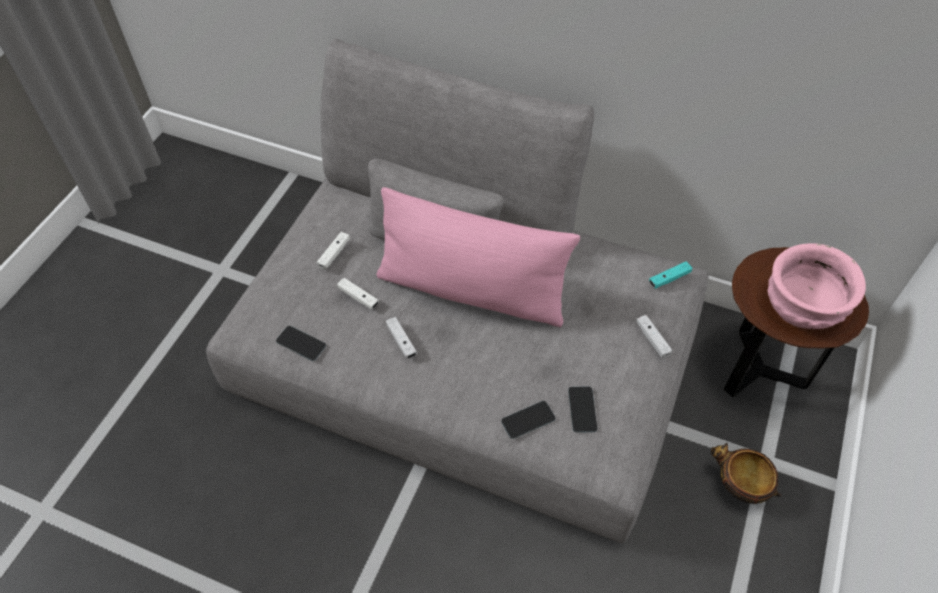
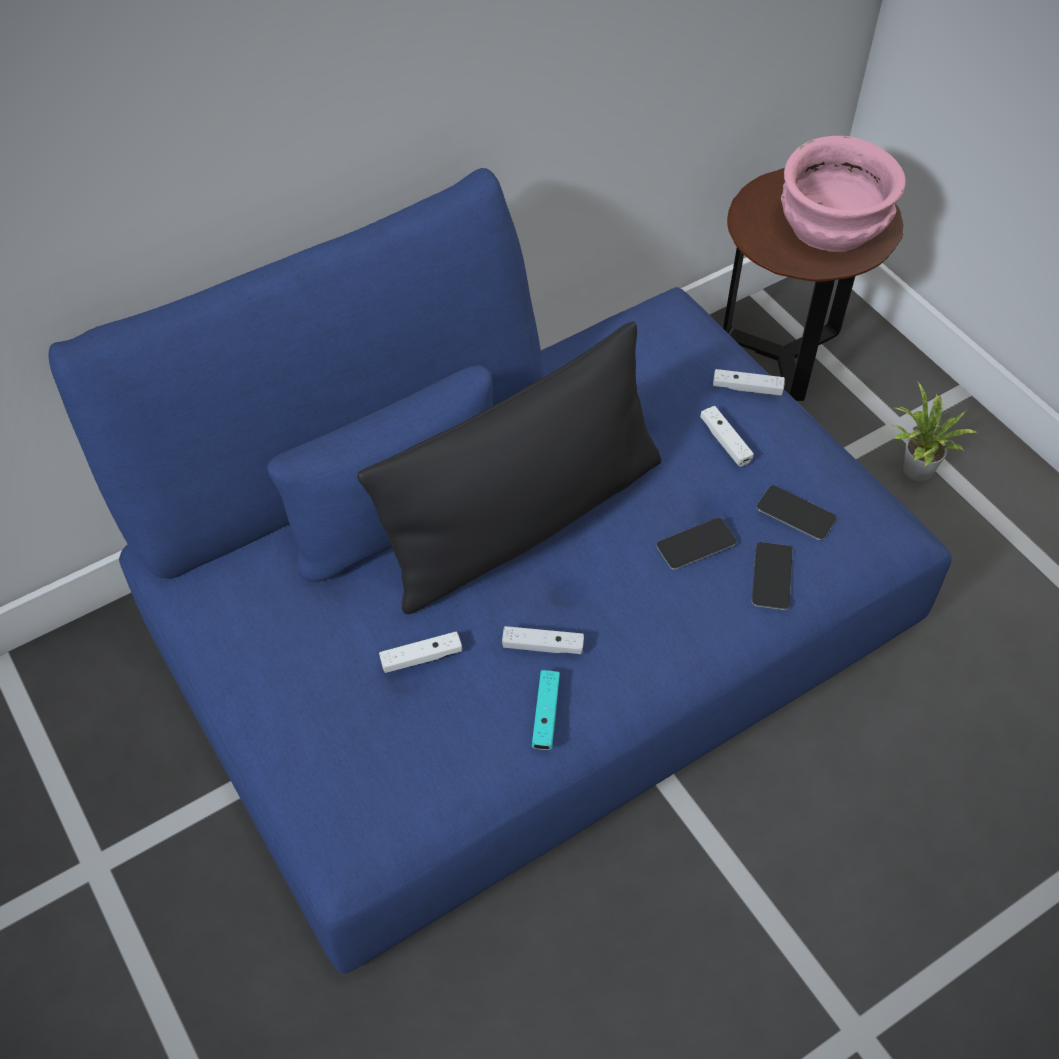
camera: 55 degrees left, 0 degrees up
(301, 343) = (446, 774): phone -> phone (696, 544)
(334, 254) = (315, 645): white game controller -> white game controller (725, 441)
(467, 352) = (530, 620): grey sofa -> blue sofa
(471, 291) = (524, 520): pink pillow -> black pillow
(669, 278) = (673, 320): turquoise game controller -> turquoise game controller (545, 715)
(738, 487) = (914, 471): bowl -> potted plant

